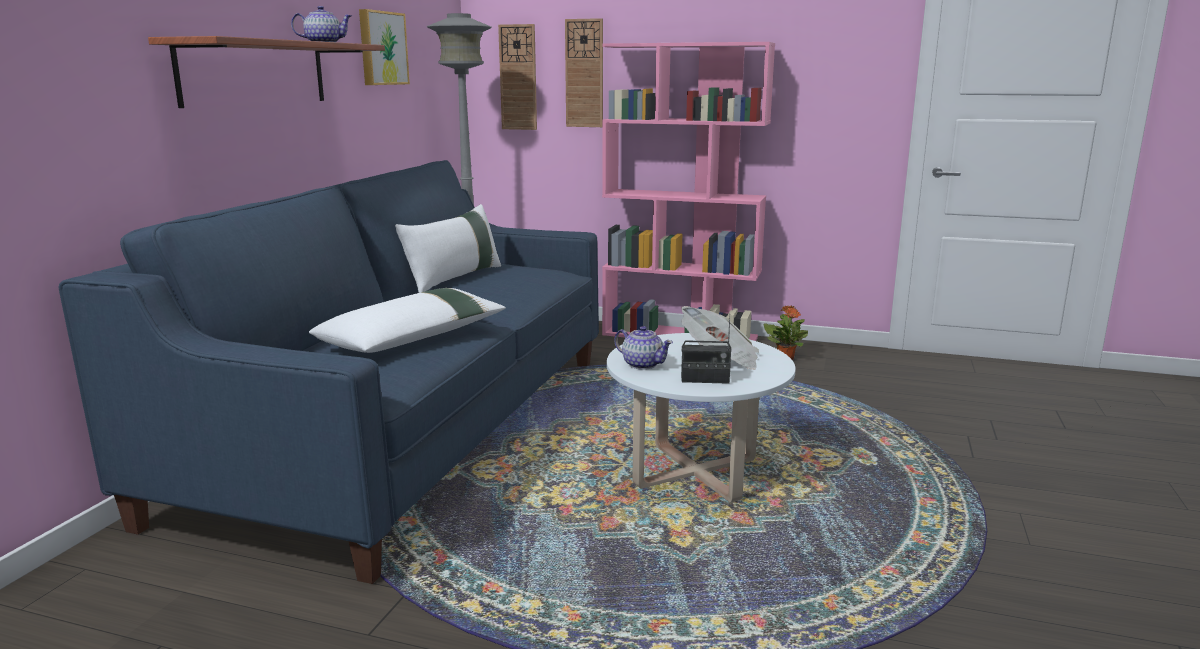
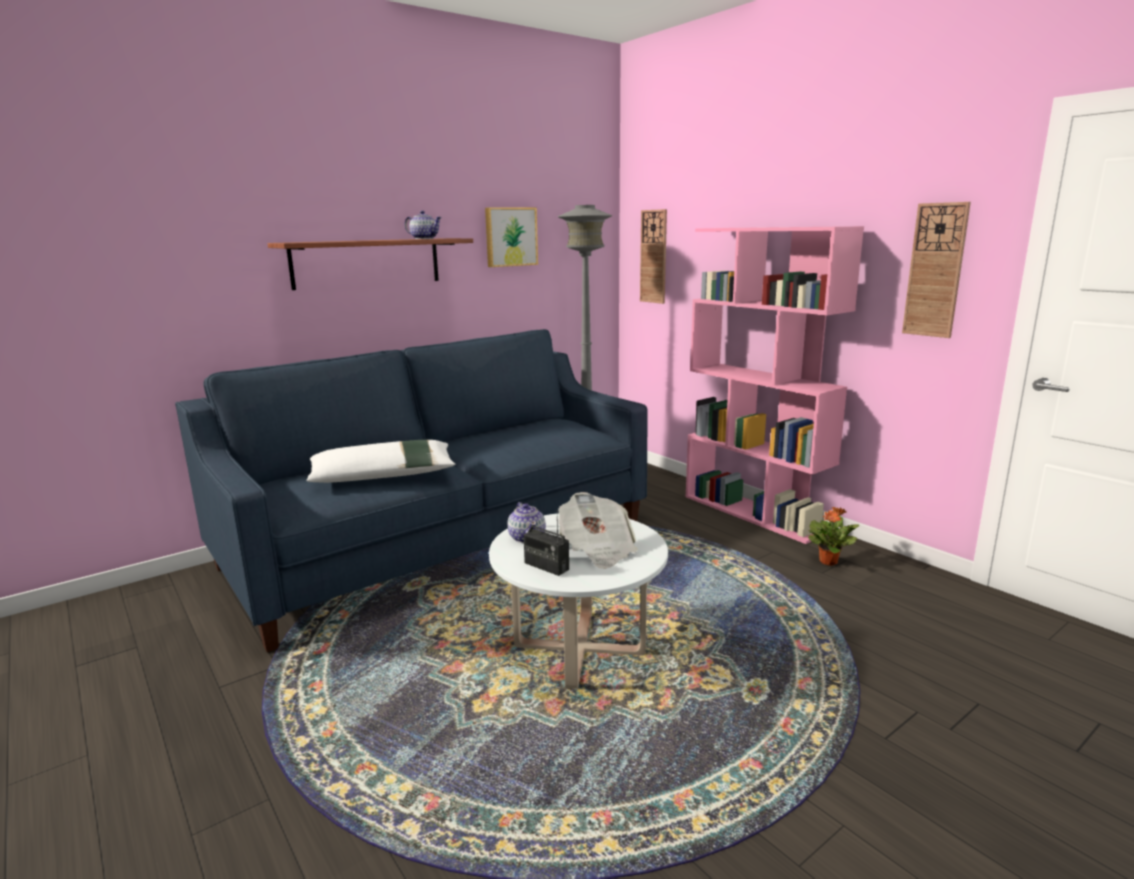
camera: 35 degrees right, 0 degrees up
(454, 279) = (505, 429): white pillow -> none
(584, 73) = (701, 254): wall clock -> wall clock (935, 270)

